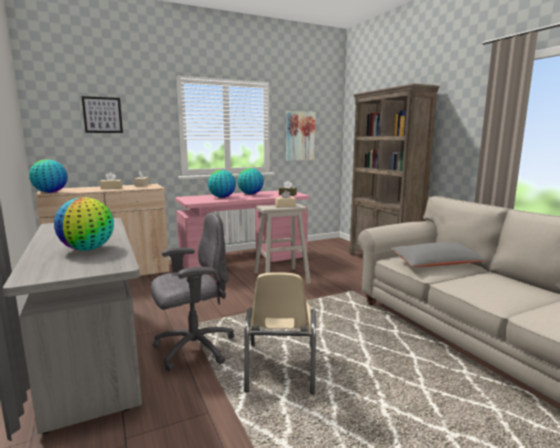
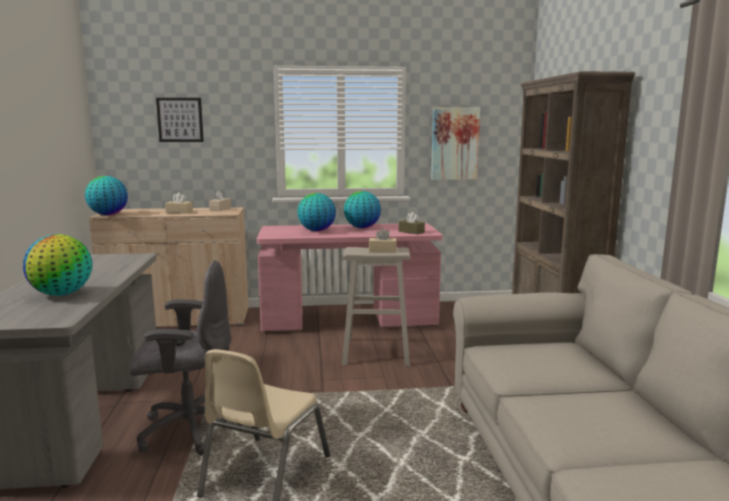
camera: 20 degrees right, 0 degrees up
(436, 263) = (545, 365): grey pillow -> none

